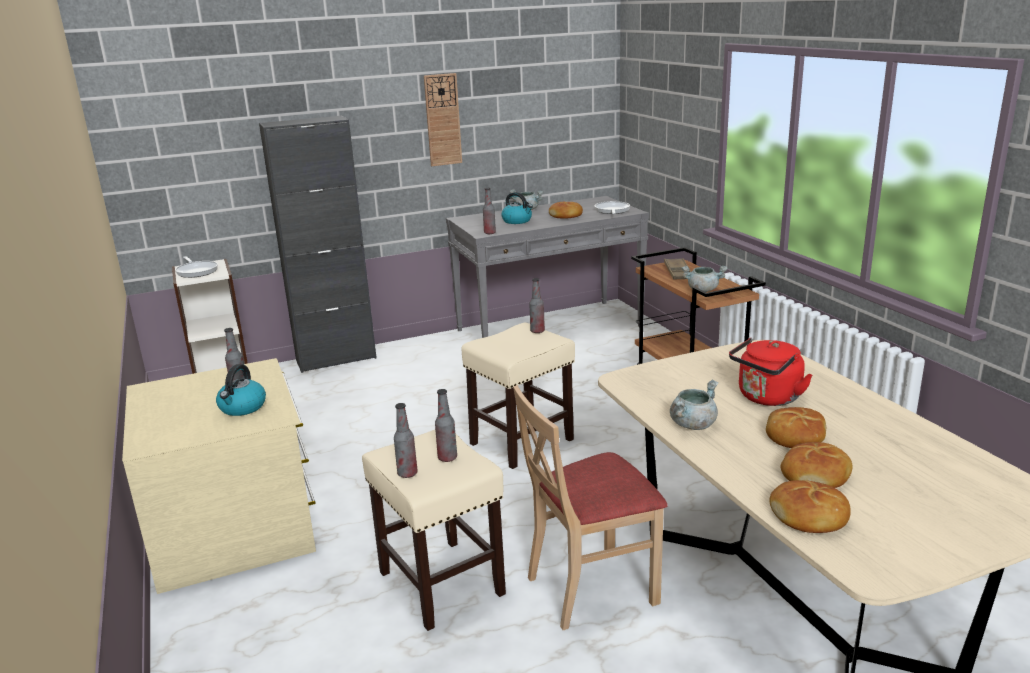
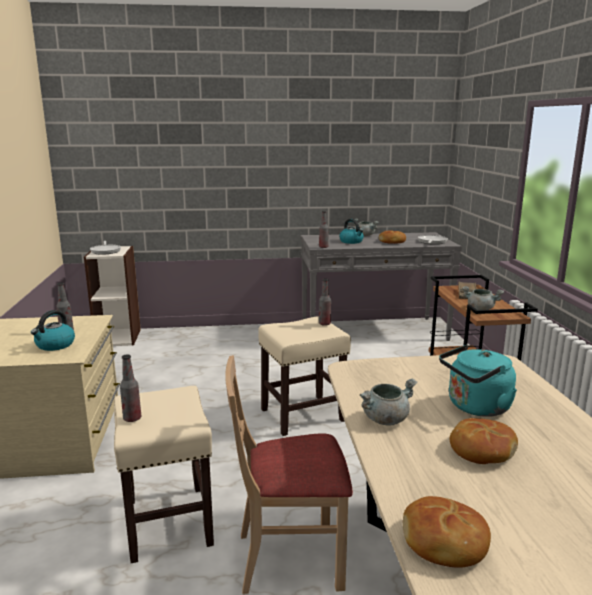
camera: 15 degrees right, 5 degrees down
(336, 359) = (204, 331): black cabinet -> none
(443, 120) = (304, 159): wall clock -> none
(447, 458) = (174, 411): bottle -> none
(767, 398) = (476, 407): red kettle -> turquoise kettle
(816, 475) = (480, 496): bread -> none

